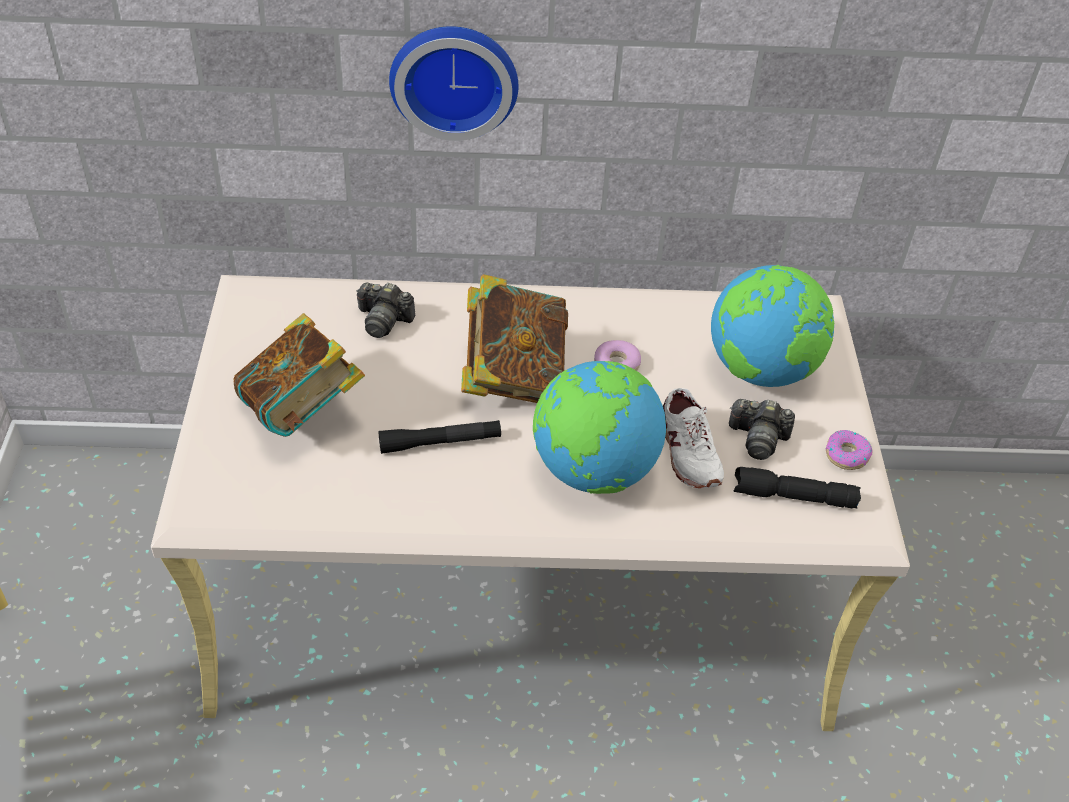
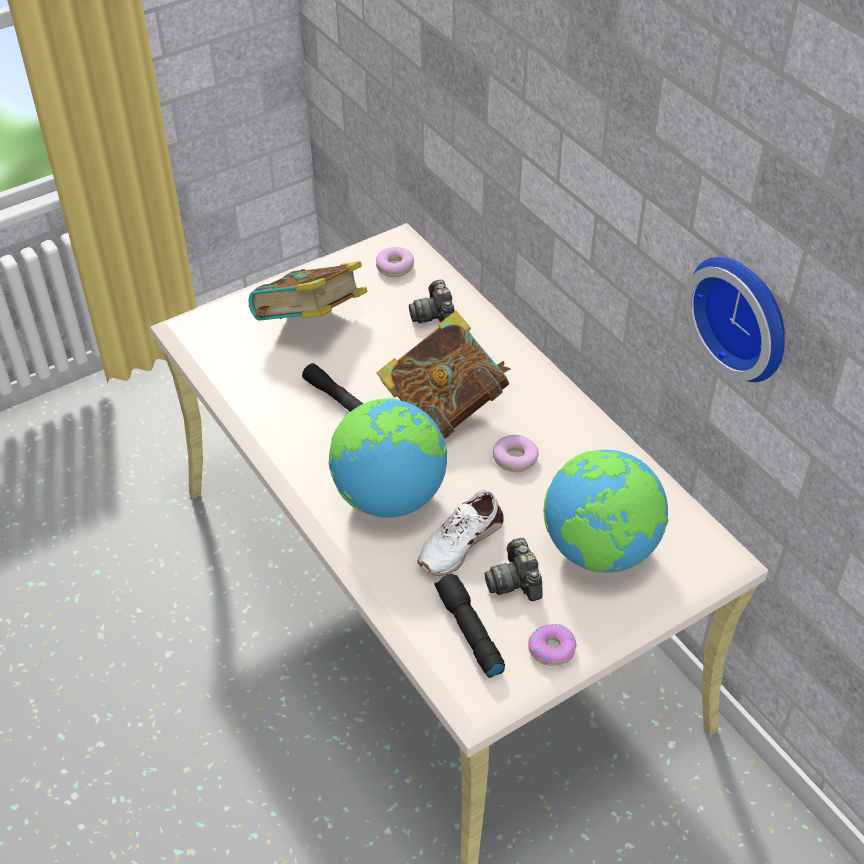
camera: 60 degrees right, 0 degrees up
(285, 312) = (395, 267): none -> donut
(454, 78) = (540, 154): wall clock -> wall clock (744, 315)

